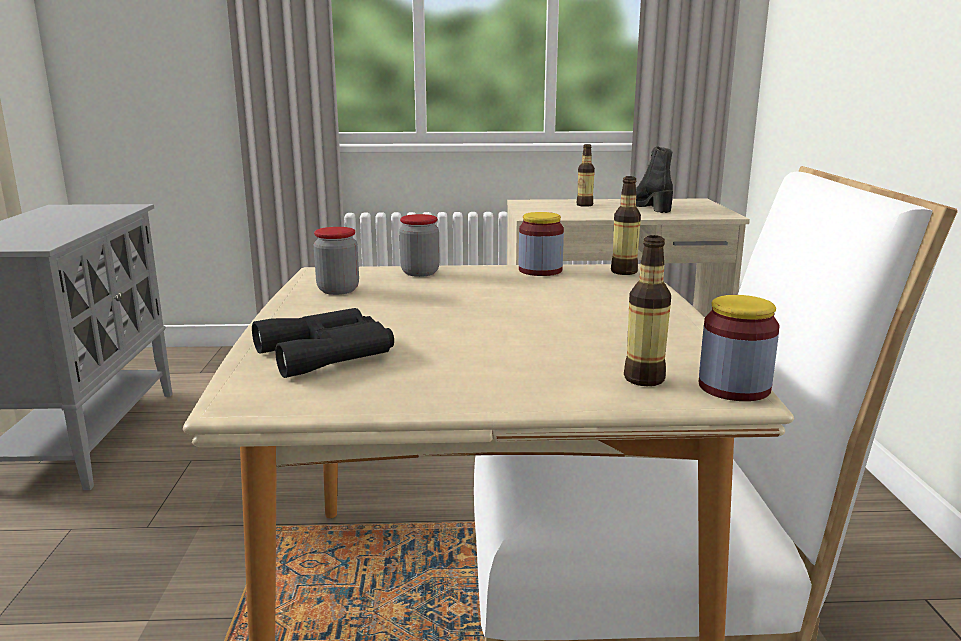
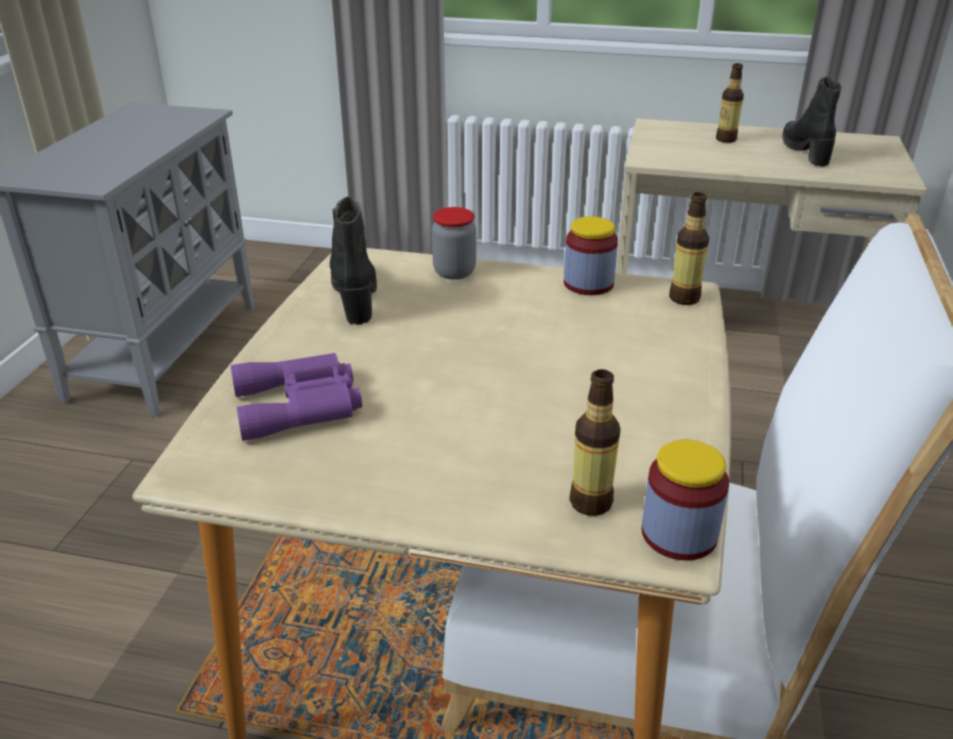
camera: 15 degrees right, 15 degrees up
(330, 352) = (301, 405): black binoculars -> purple binoculars
(338, 290) = (355, 295): jar -> black boot

